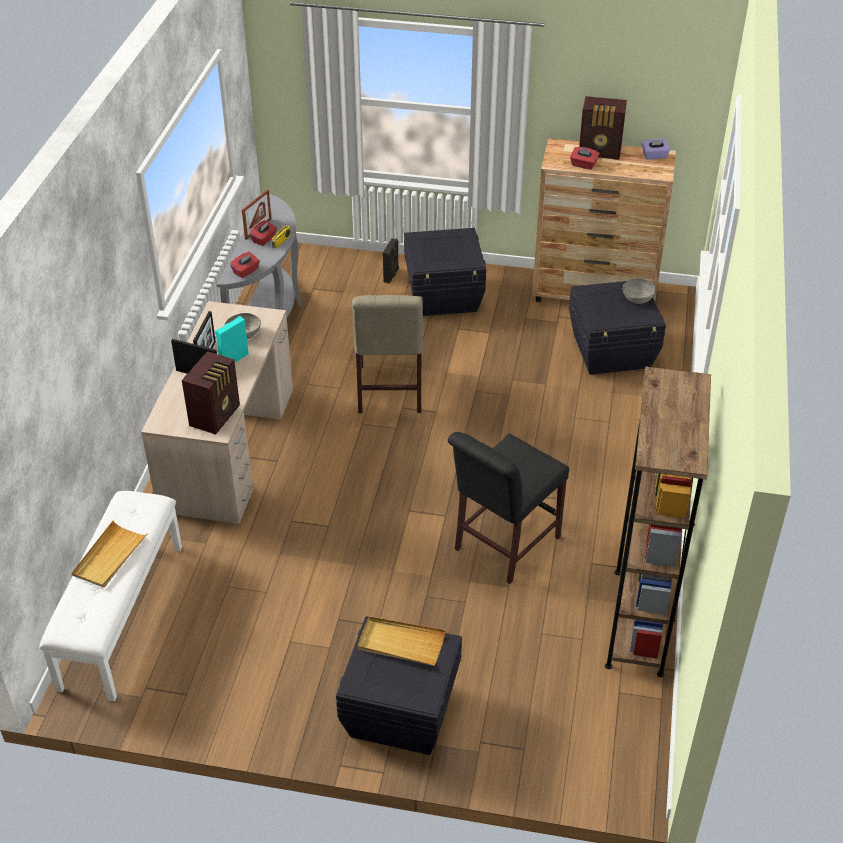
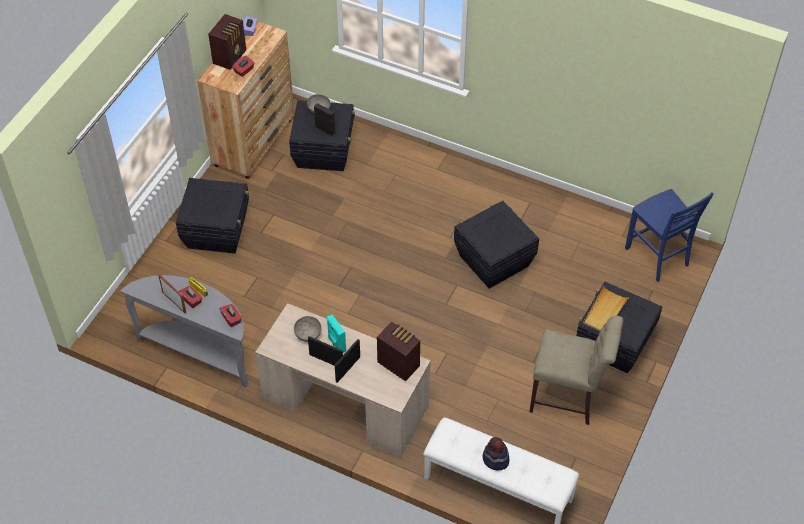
camera: 75 degrees left, 10 degrees up
(109, 557) = (495, 459): beige tray -> hat
(389, 392) = (319, 290): beige chair -> beige chair (568, 398)
(391, 276) = (175, 259): black speaker -> black speaker (325, 129)
(502, 546) = (493, 261): black chair -> black storage box
(595, 747) = (658, 257): none -> blue chair
(638, 621) = (572, 211): brown bookcase -> none

